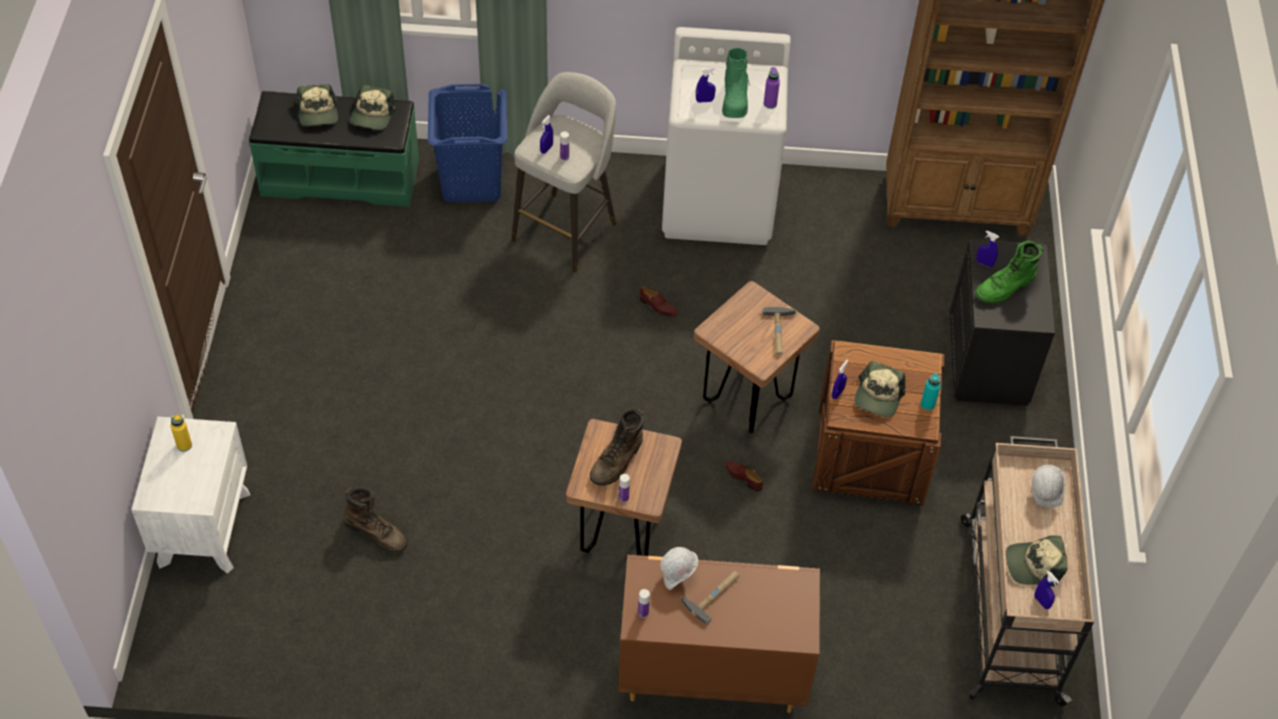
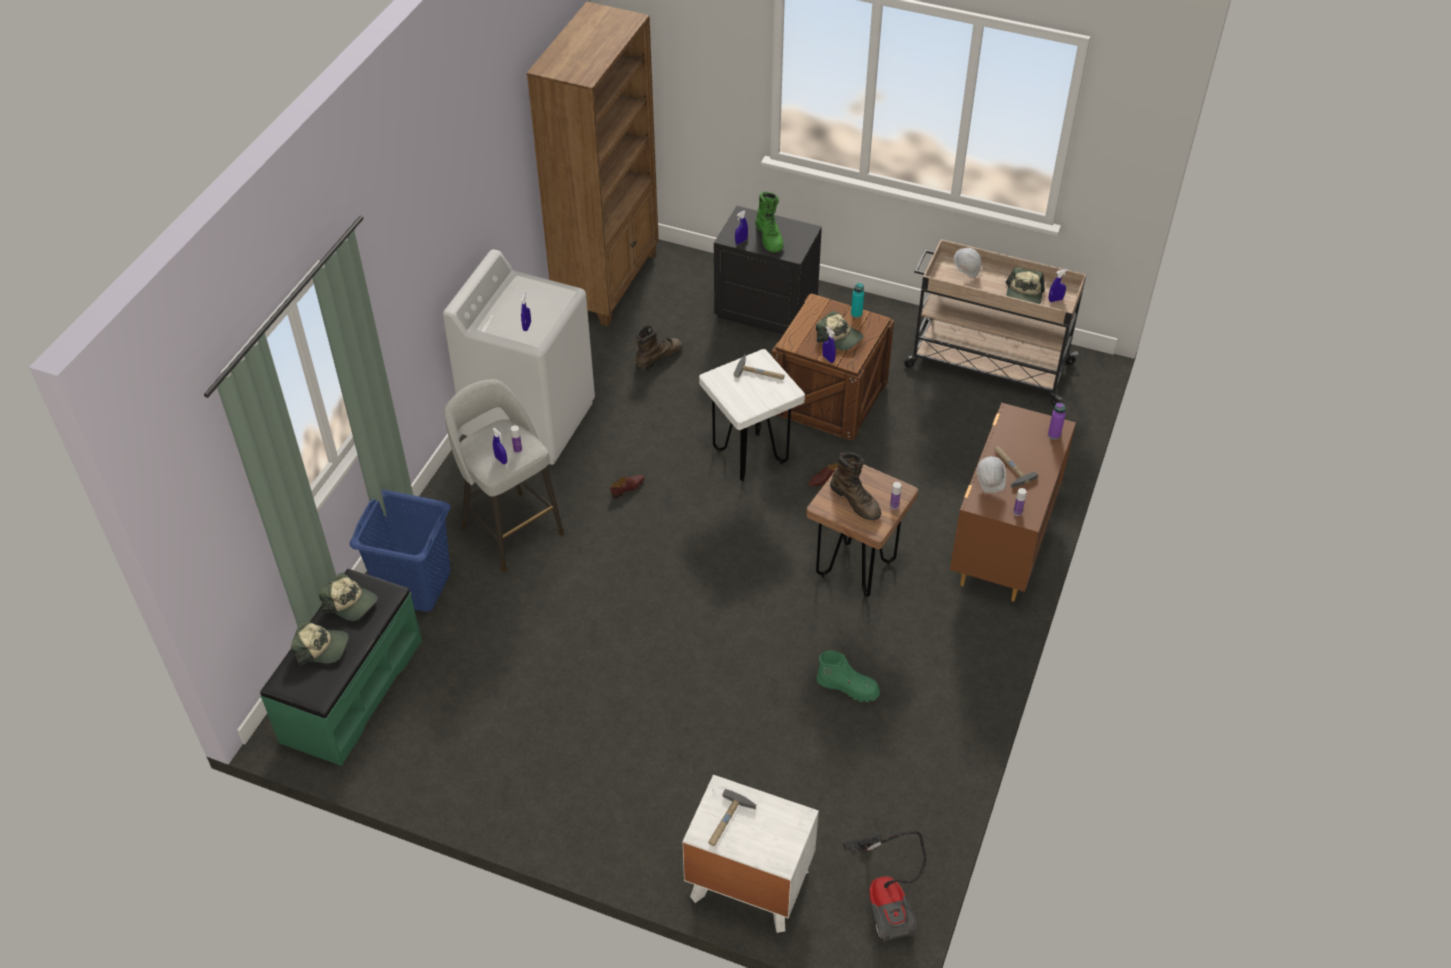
camera: 70 degrees left, 5 degrees down
(184, 445) = (727, 822): yellow bottle -> hammer
(211, 647) = (887, 898): none -> vacuum cleaner
(376, 533) = (800, 743): brown boot -> brown boot (658, 357)
(735, 99) = (535, 308): green boot -> green boot (848, 687)
(747, 401) = (750, 457): brown stool -> white stool
(770, 104) = (551, 289): purple bottle -> purple bottle (1054, 435)

